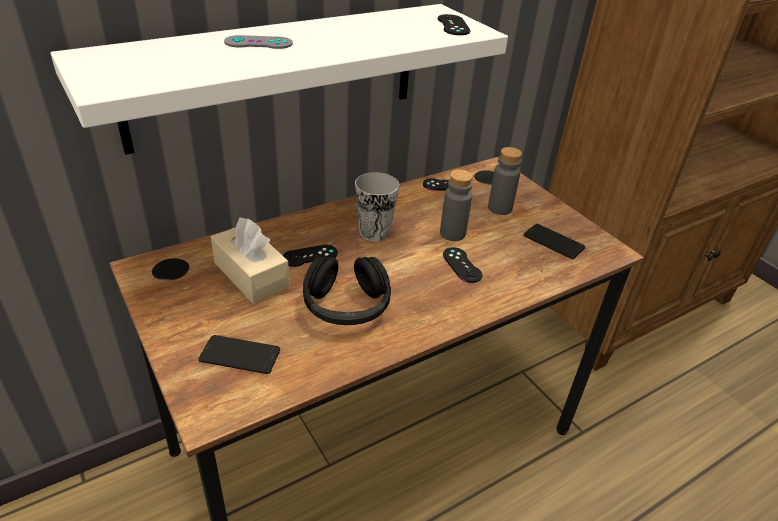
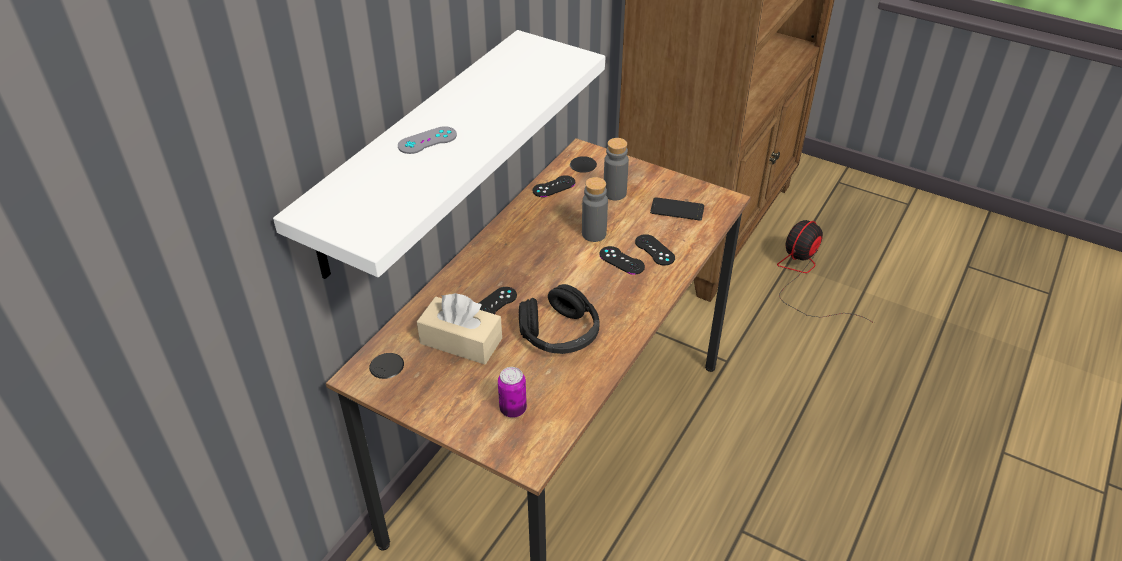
camera: 25 degrees left, 5 degrees up
(240, 355) = (513, 409): phone -> can
(374, 232) = (529, 259): cup -> none
(453, 25) = (554, 58): black game controller -> black game controller (654, 250)
(706, 387) = (804, 278): none -> fan

